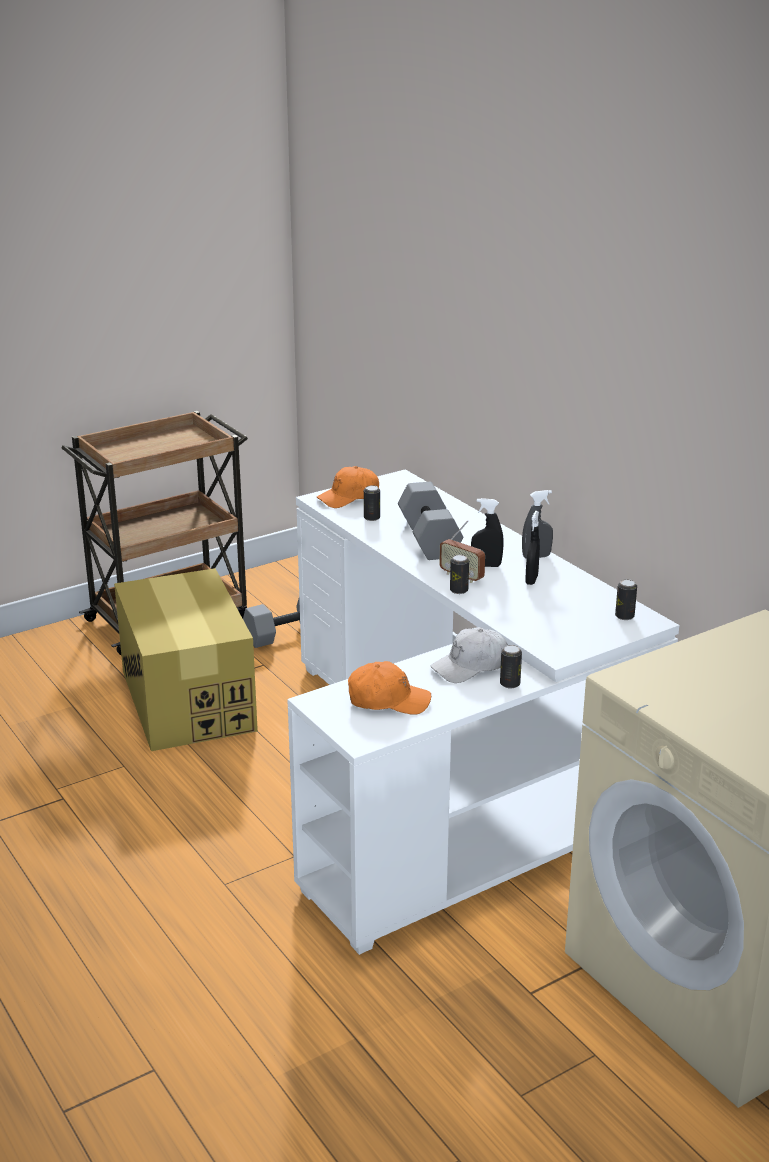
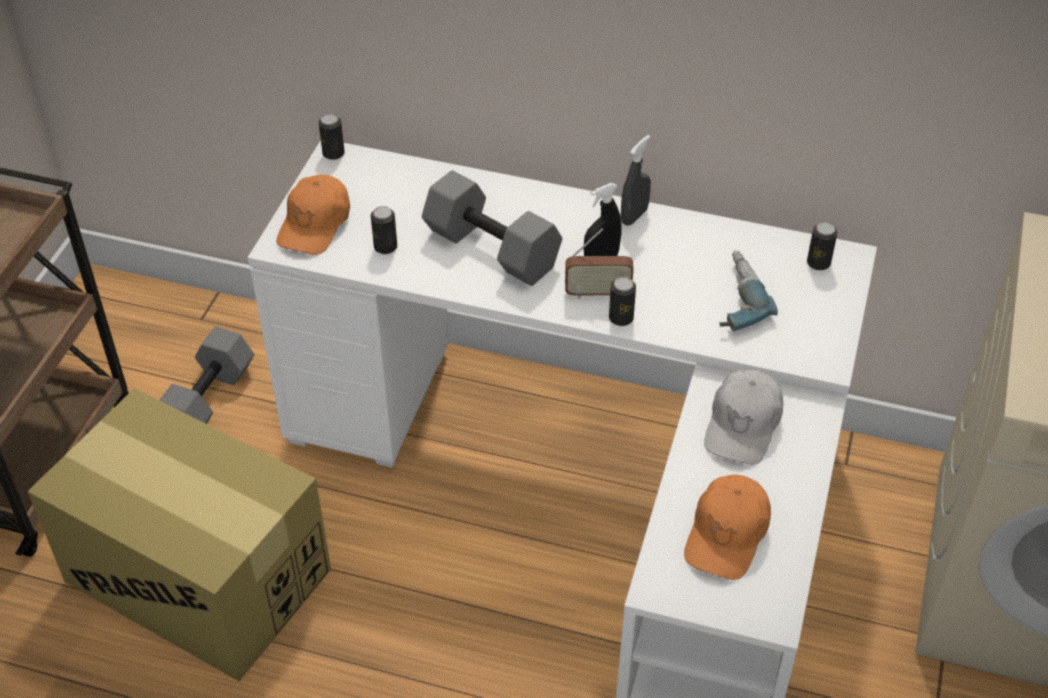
camera: 40 degrees left, 20 degrees up
(388, 700) = (727, 534): orange cap -> orange cap turned 150 degrees clockwise
(510, 684) = (808, 428): can -> can (333, 154)
(531, 580) = (672, 257): black spray bottle -> none
(541, 608) = (732, 298): none -> power drill

